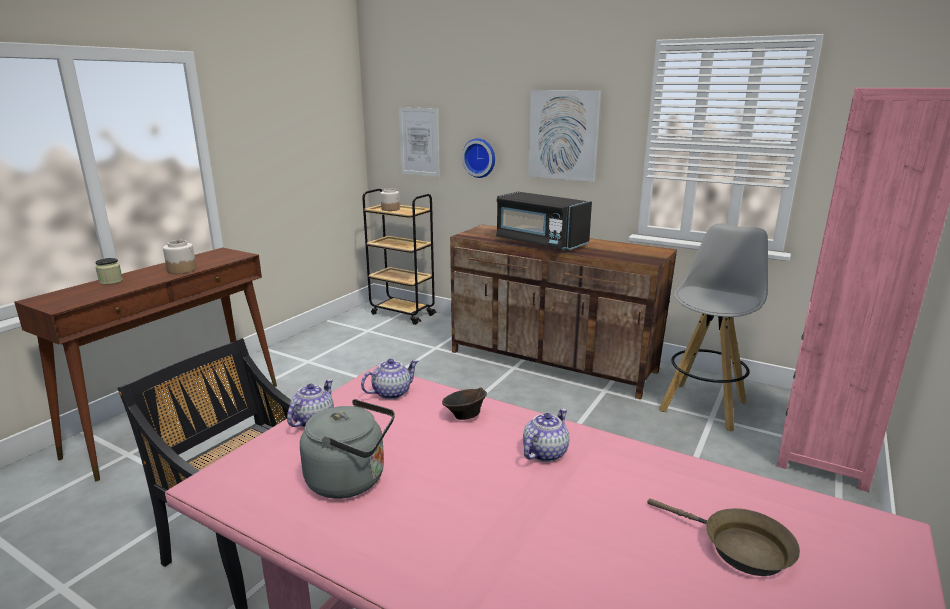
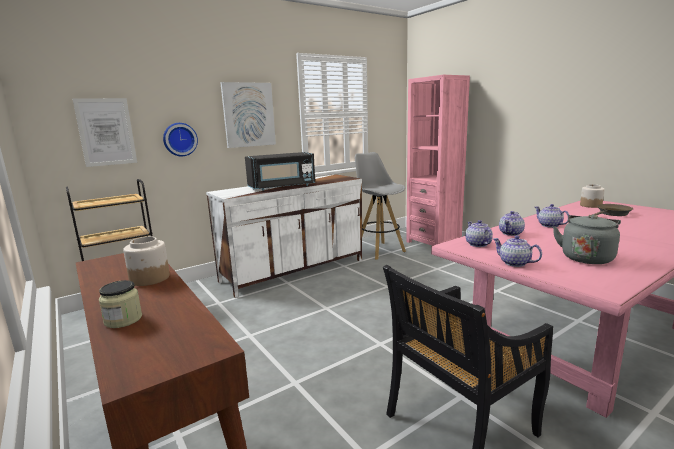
camera: 65 degrees left, 5 degrees down
(390, 209) = (98, 202): jar -> jar (590, 205)
(464, 416) = (511, 233): brown bowl -> teapot
(552, 362) = (295, 270): brown cabinet -> white cabinet

